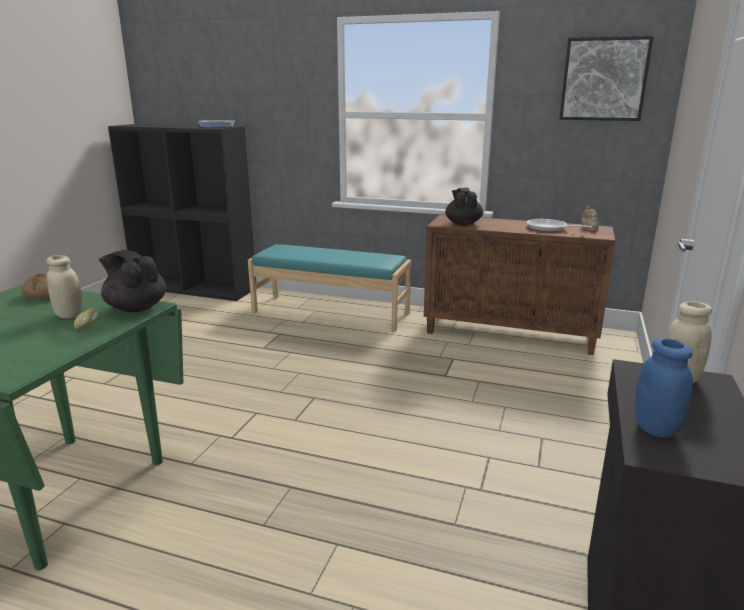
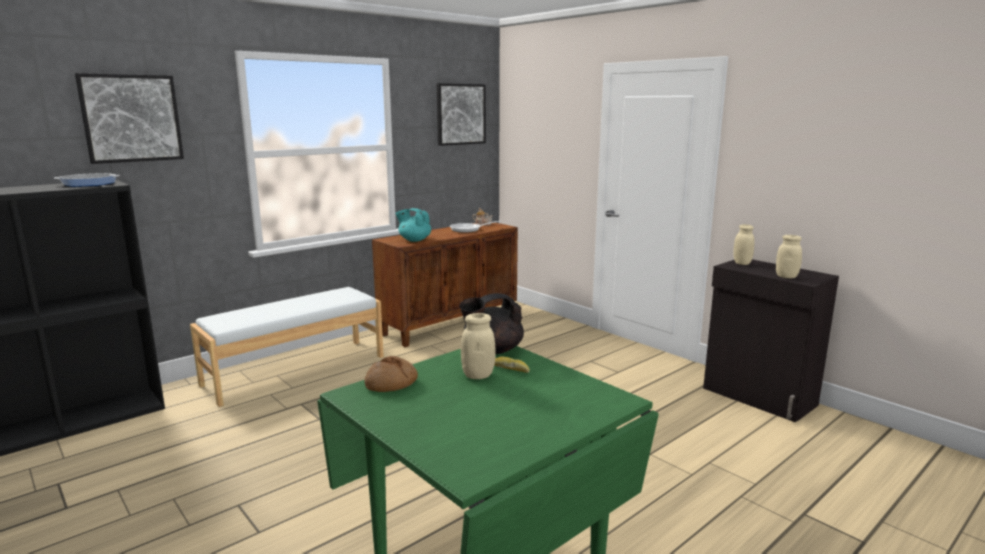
camera: 60 degrees left, 5 degrees down
(259, 79) = (131, 118): none -> picture
(331, 312) = (295, 370): turquoise bench -> white bench
(463, 223) = (414, 240): black teapot -> turquoise teapot
(656, 428) = (786, 276): blue jar -> beige jar

